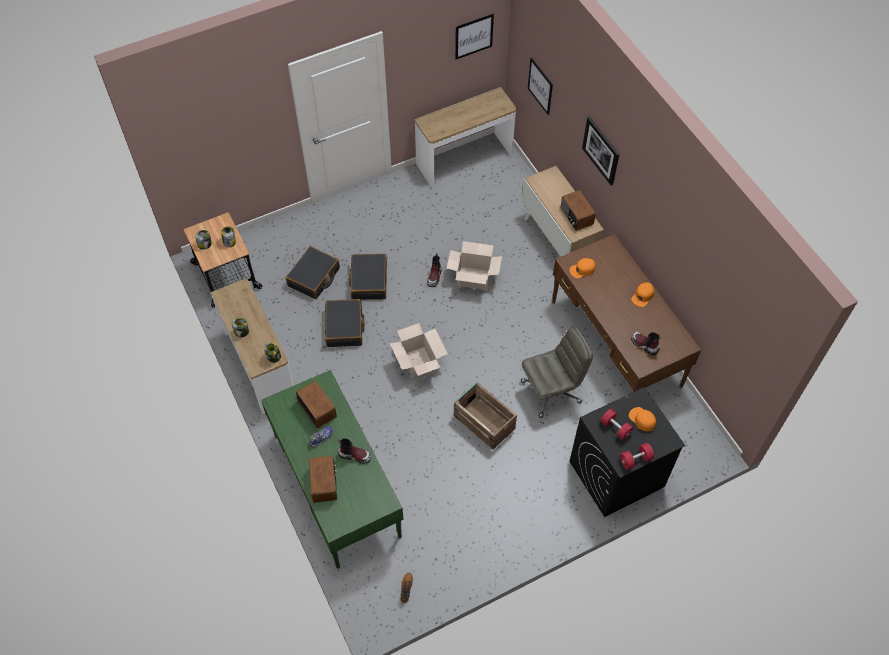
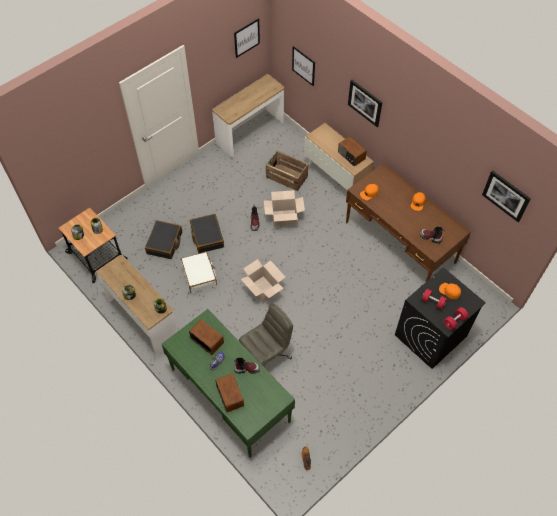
camera: 15 degrees left, 0 degrees up
(344, 327) = (199, 275): black suitcase -> white suitcase
(483, 421) = (324, 320): crate -> crate (286, 176)
(551, 391) = (365, 287): grey office chair -> grey office chair (266, 354)
(742, 311) = (506, 196): none -> picture

